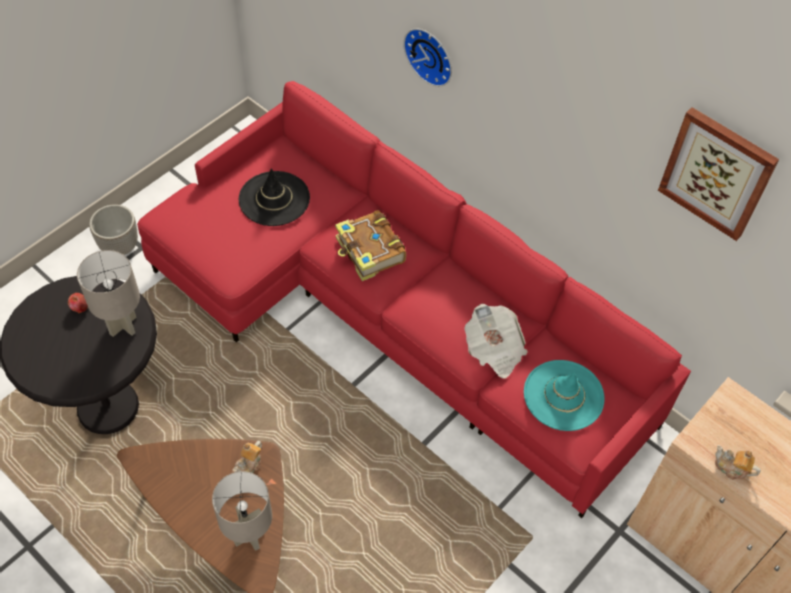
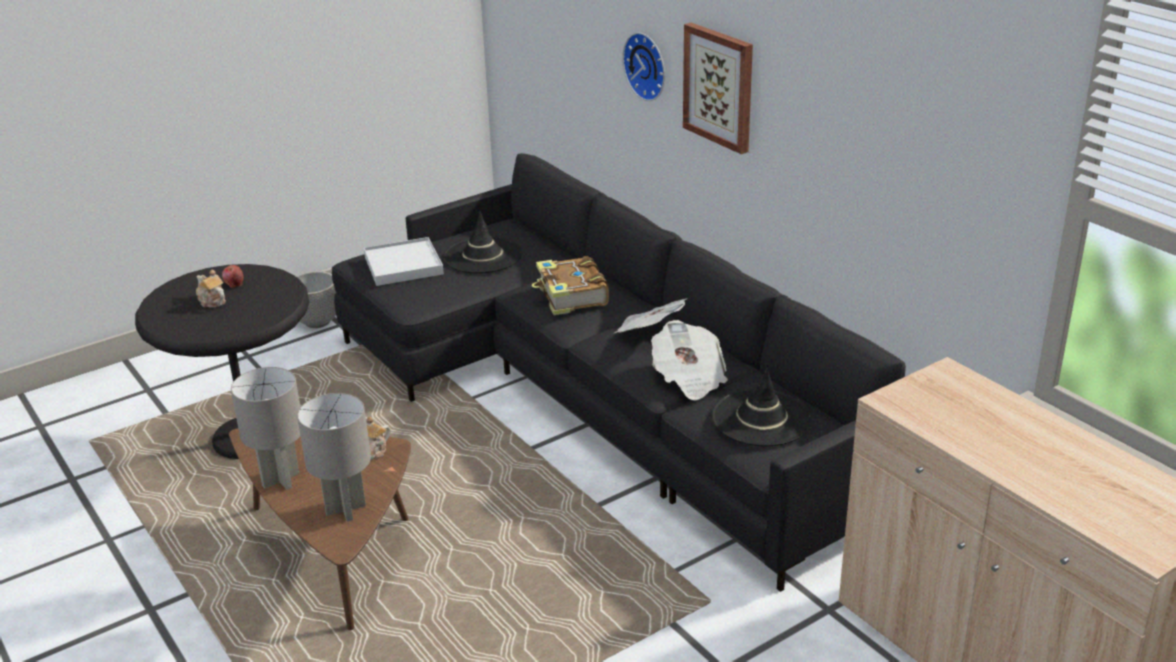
camera: 15 degrees right, 25 degrees down
(123, 325) = (272, 298): grey table lamp -> grey table lamp (281, 479)
(206, 220) = (403, 265): none -> white tray
(392, 315) = (598, 397): red sofa -> black sofa
(449, 297) = (649, 333): none -> newspaper
(563, 395) = (761, 418): turquoise hat -> black hat
(717, 173) = (908, 80): picture -> picture (719, 87)
(731, 468) = (930, 424): teapot -> teapot (211, 301)

